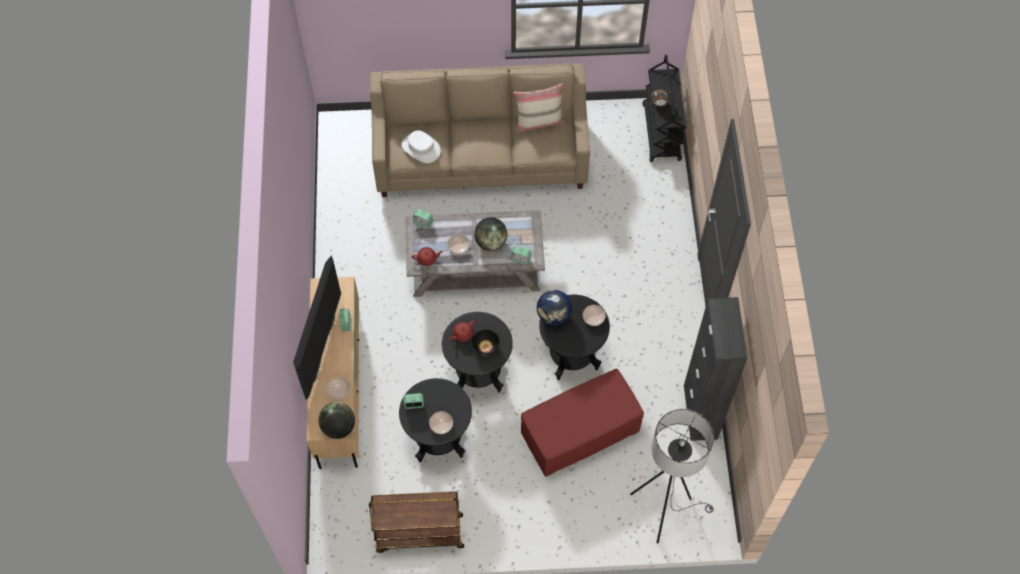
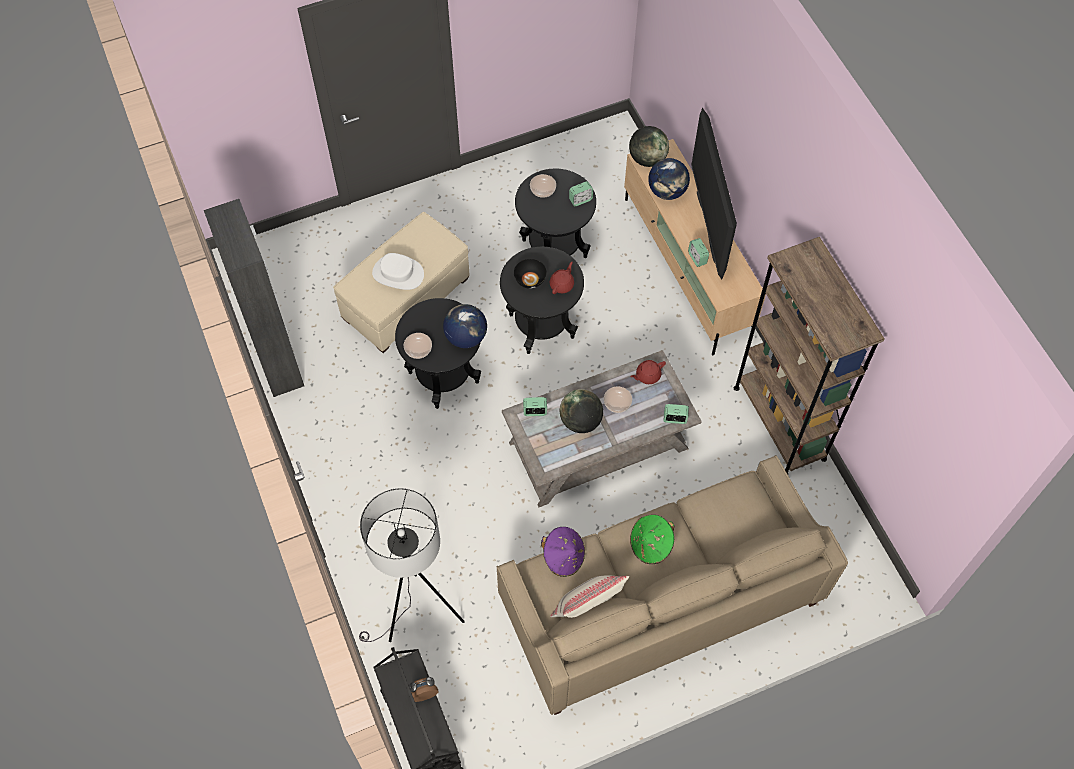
camera: 160 degrees right, 0 degrees up
(337, 242) = (779, 423): none -> brown bookcase
(338, 390) = (667, 191): bowl -> globe
(419, 534) = (534, 162): brown cart -> none
(421, 148) = (727, 509): white hat -> white hat (398, 274)
(481, 143) = (651, 545): none -> green hat
(542, 153) = (563, 557): none -> purple hat
(579, 434) = (406, 299): red ottoman -> beige ottoman
(664, 509) = (295, 255): grey floor lamp -> grey floor lamp (418, 617)

